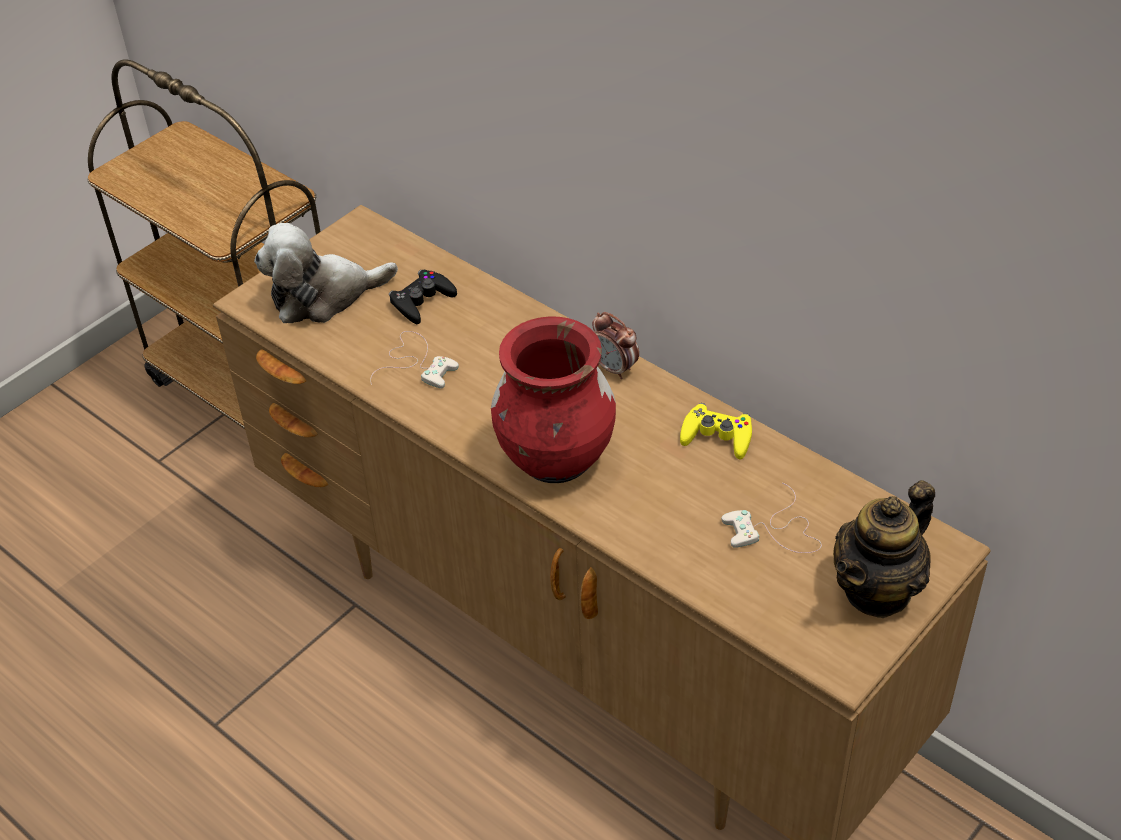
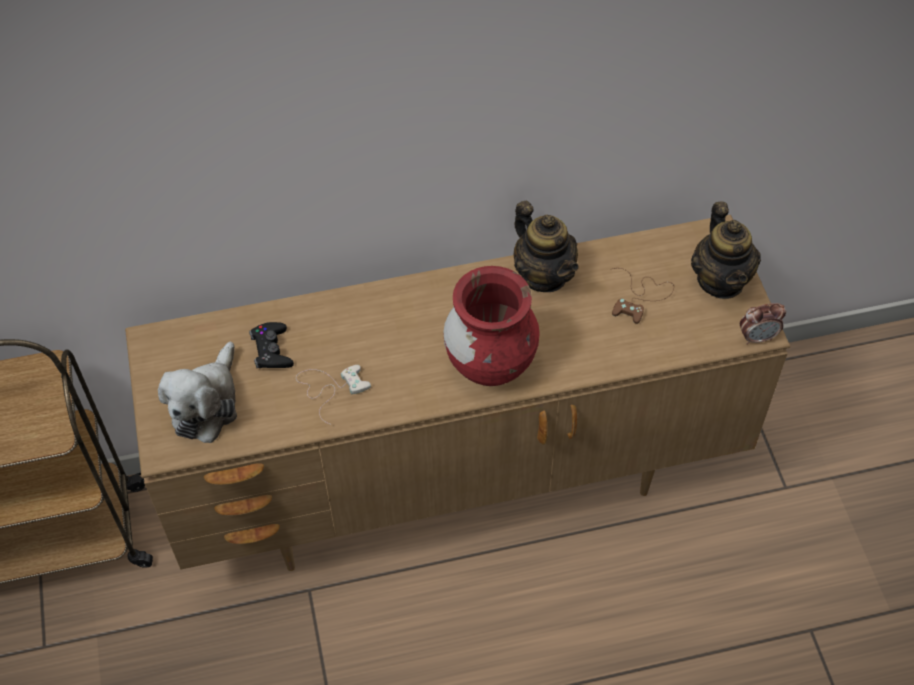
camera: 55 degrees left, 10 degrees up
(614, 368) = (439, 287): alarm clock -> alarm clock (757, 337)
(717, 436) = (544, 275): yellow game controller -> teapot
(775, 530) = (640, 296): white game controller -> brown game controller

